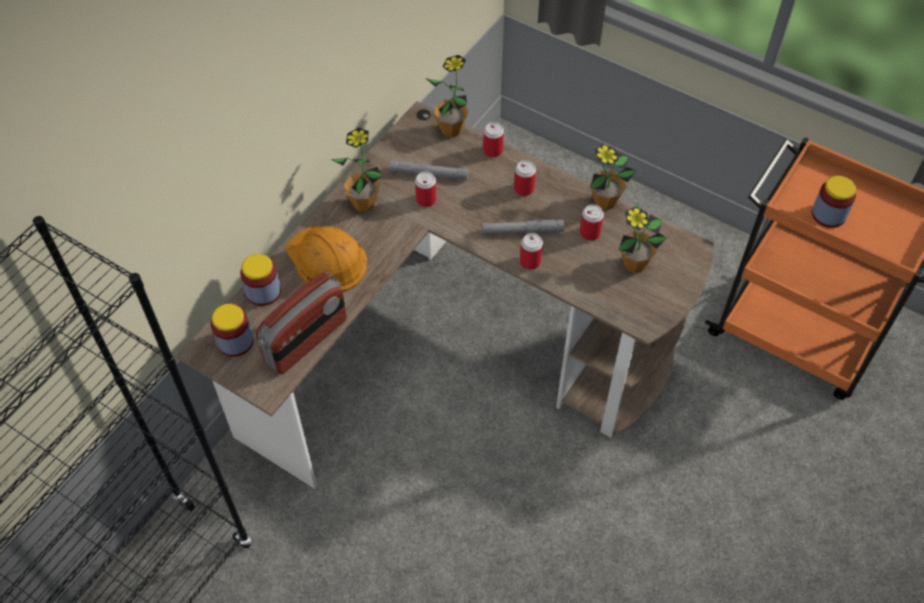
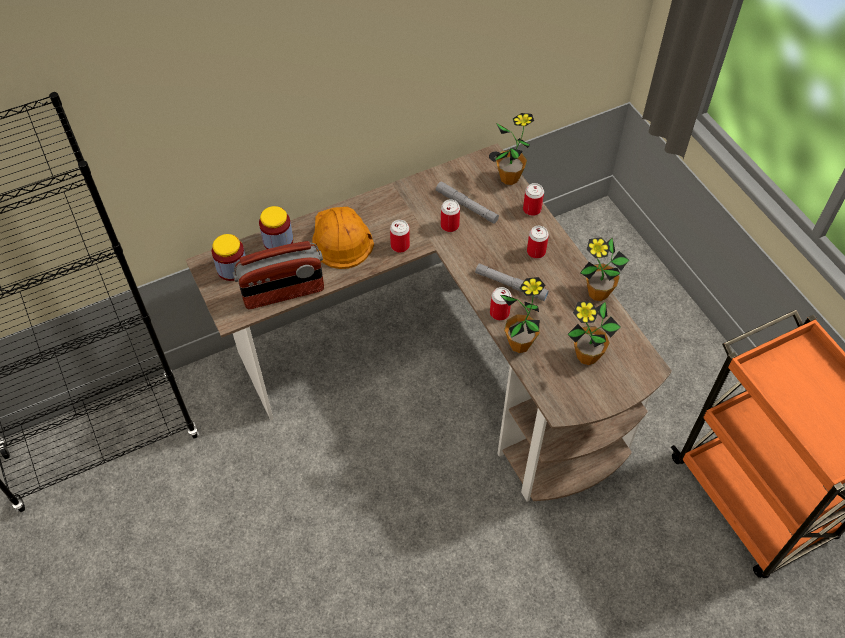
camera: 30 degrees right, 0 degrees up
(364, 204) = (399, 207): potted plant -> potted plant (520, 344)
(590, 233) = (566, 312): can -> can (400, 246)
(828, 215) = (791, 394): jar -> none

